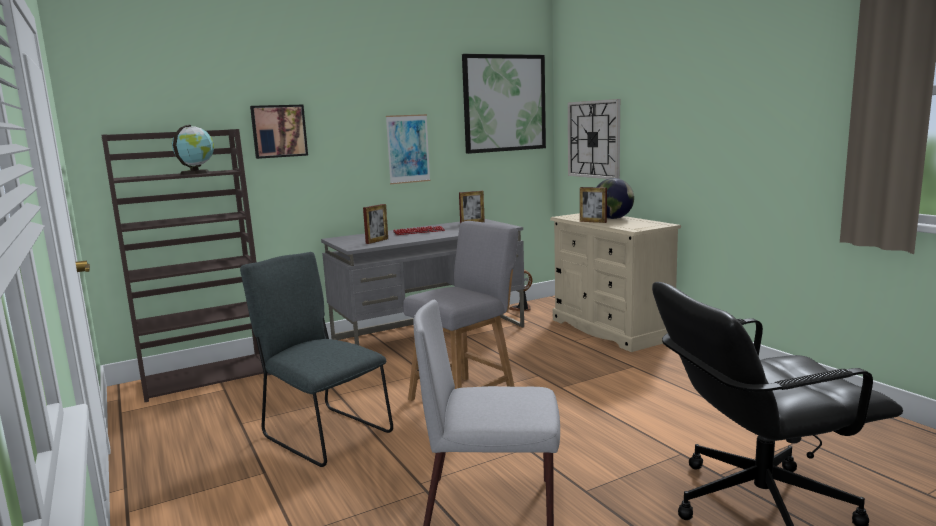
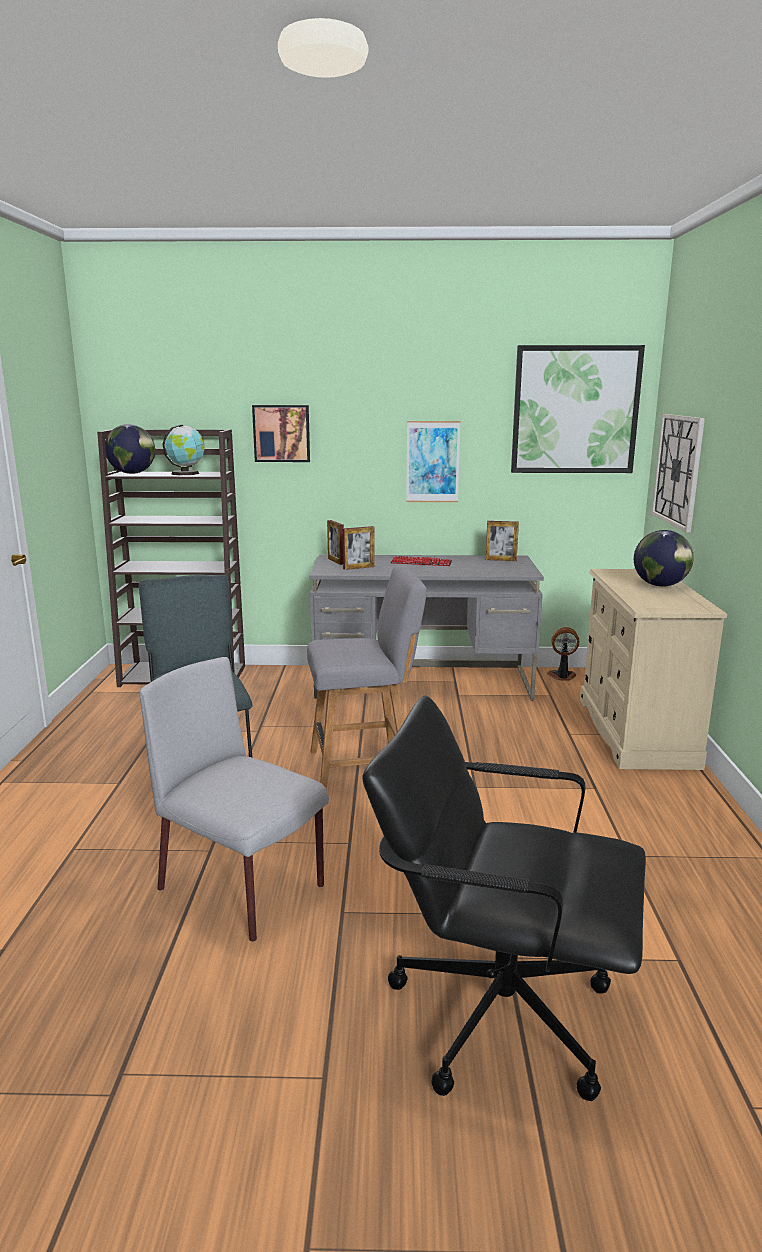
camera: 30 degrees right, 5 degrees up
(136, 177) = (132, 473): none -> globe
(593, 222) = (622, 586): picture frame -> picture frame (336, 561)

